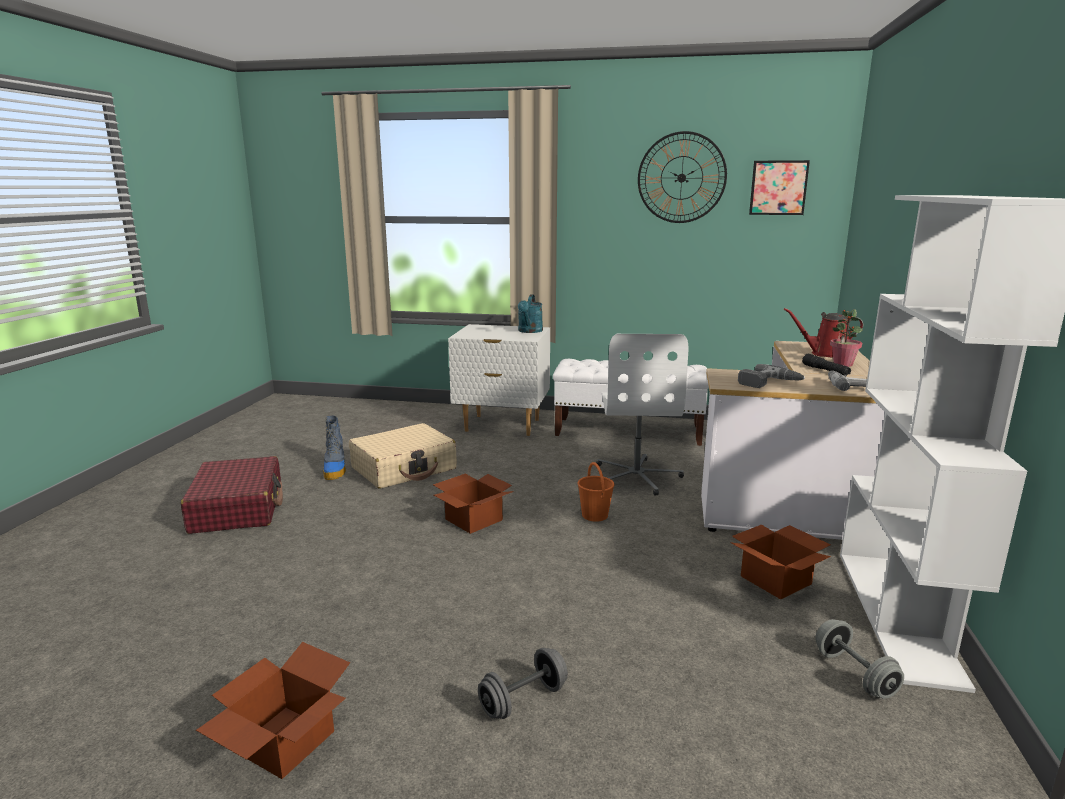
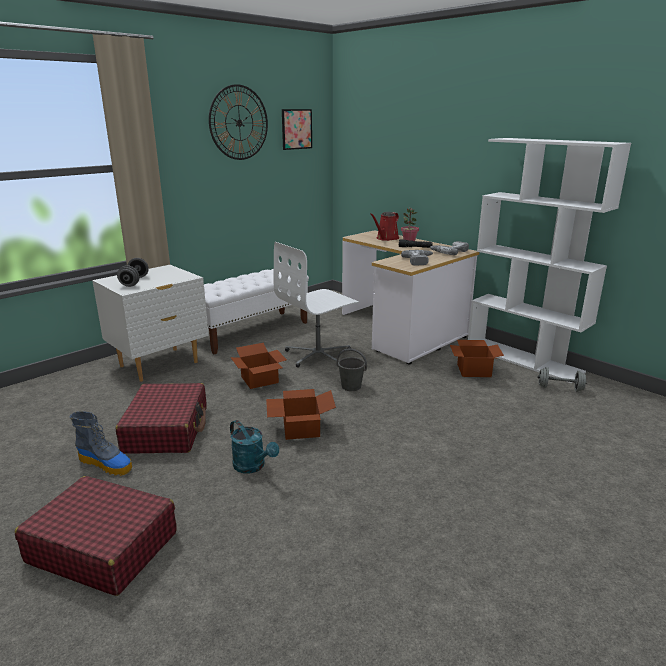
camera: 55 degrees left, 5 degrees up
(281, 742) = (517, 596): cardboard box -> cardboard box (259, 380)
(404, 468) = (167, 429): beige suitcase -> red suitcase
(523, 700) = (527, 482): grey dumbbell -> grey dumbbell (134, 282)
(529, 331) = (168, 271): turquoise watering can -> turquoise watering can (253, 466)
(595, 515) = (351, 386): orange bucket -> grey bucket
(637, 476) = (318, 355): white office chair -> white office chair turned 105 degrees clockwise

